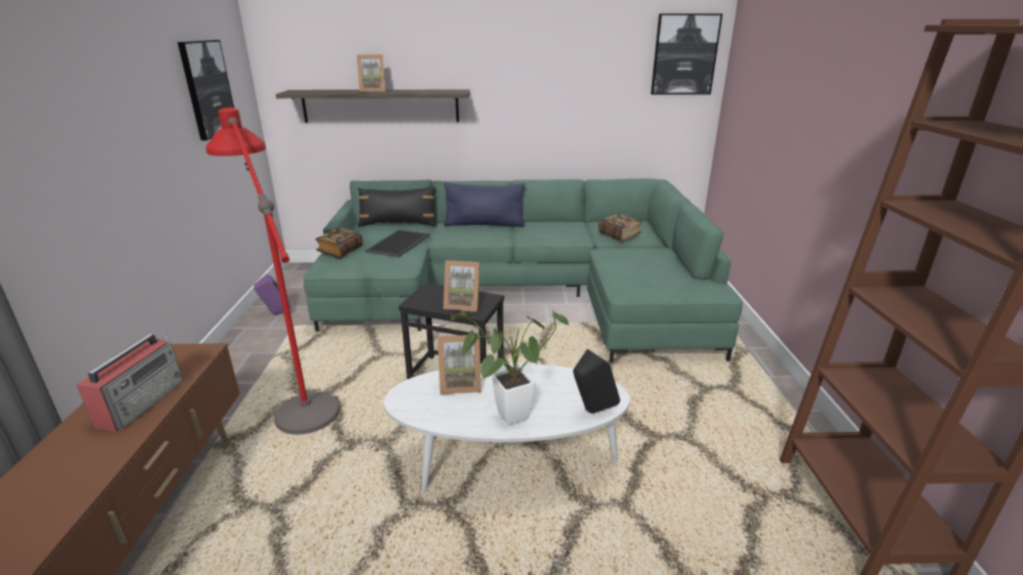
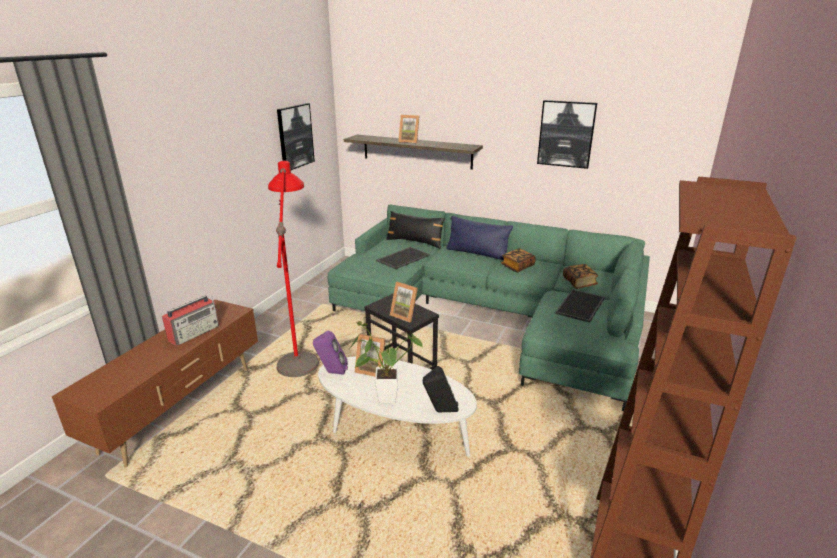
camera: 25 degrees right, 0 degrees up
(276, 314) = (316, 292): purple speaker -> purple speaker (331, 372)
(340, 251) = (361, 257): book -> book (517, 266)
(642, 257) = (581, 306): none -> tray
(684, 55) = (673, 132): picture -> picture (566, 134)

